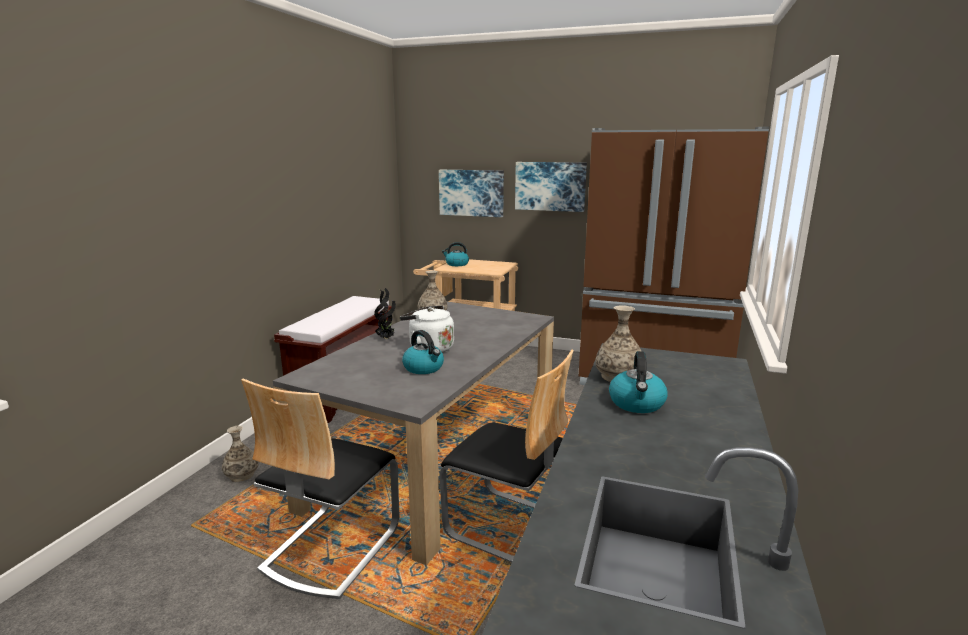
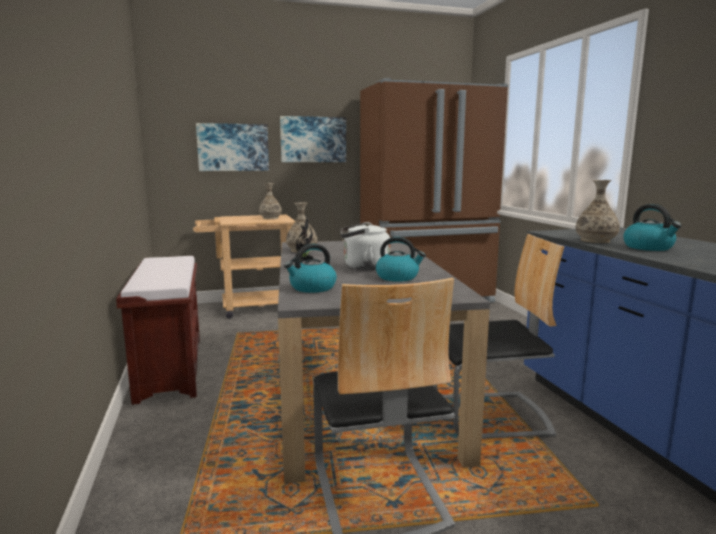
camera: 35 degrees left, 5 degrees down
(241, 475) = (163, 475): vase -> vase (270, 218)
(456, 264) = (234, 219): kettle -> kettle (312, 288)

